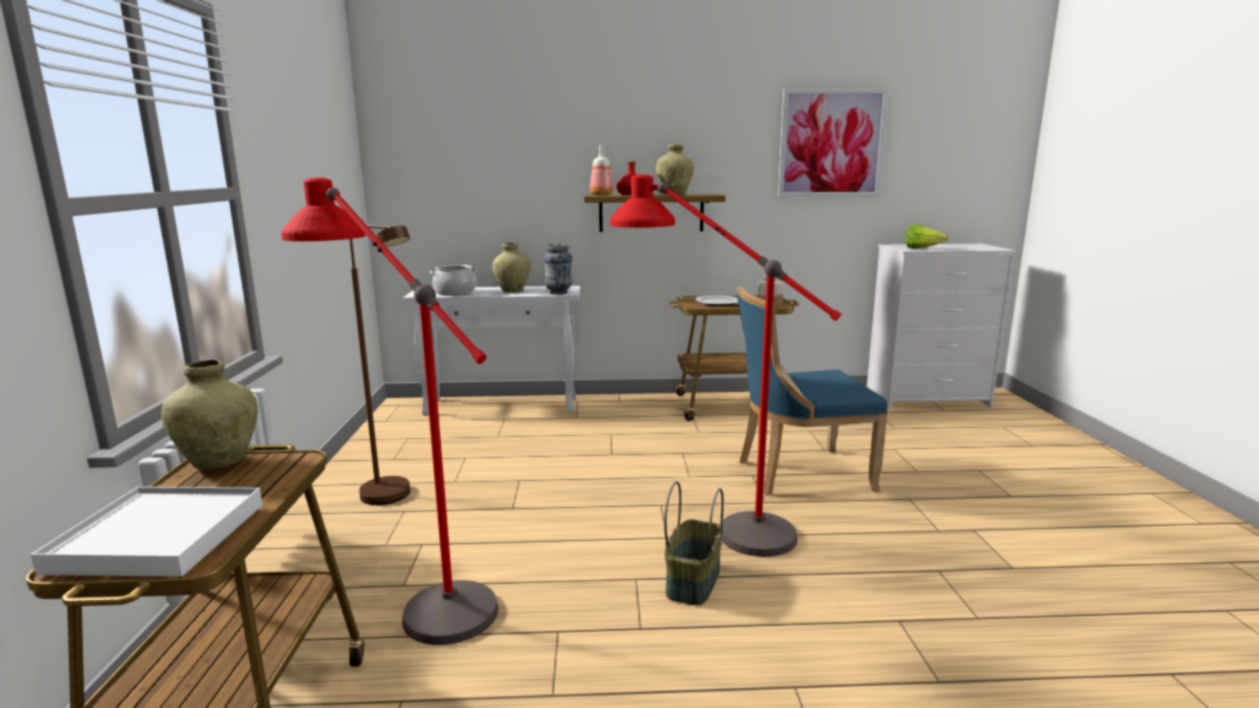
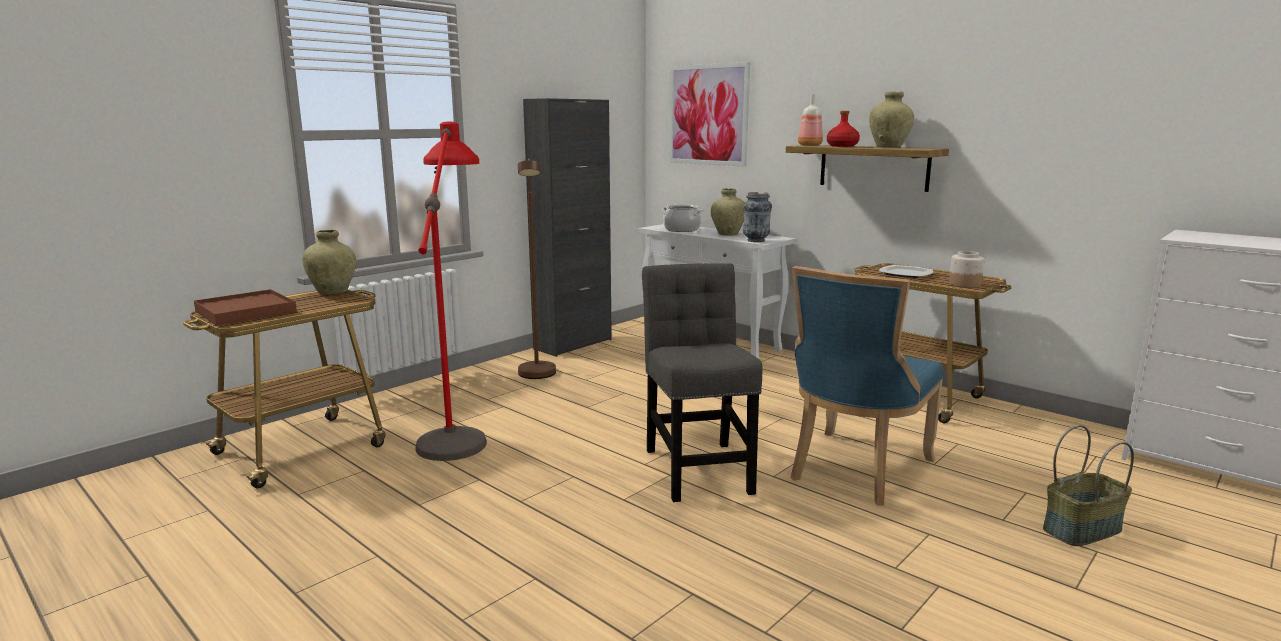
camera: 45 degrees right, 0 degrees up
(158, 537) = (245, 312): white tray -> brown tray
(365, 450) = (573, 344): none -> black cabinet
(692, 581) = (604, 494): basket -> basket (1081, 529)
(708, 520) = (697, 467): red floor lamp -> grey chair
(798, 474) = (855, 470): blue chair -> blue chair turned 90 degrees counterclockwise
(831, 143) = (1111, 86): picture -> picture (708, 115)
(921, 249) = (1209, 240): lettuce -> none

